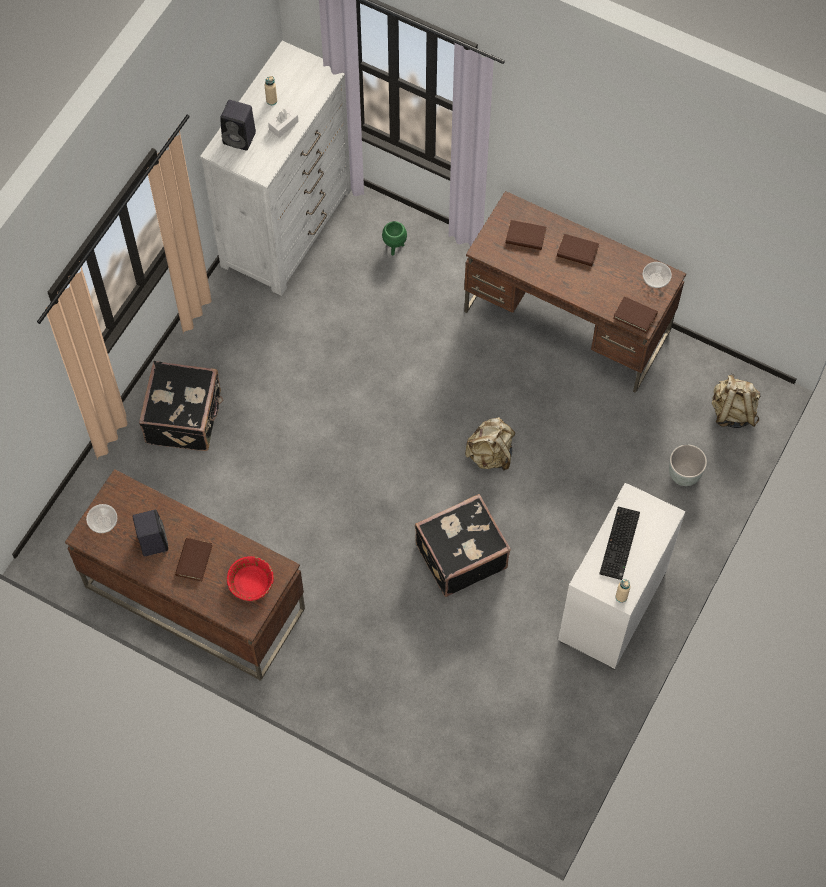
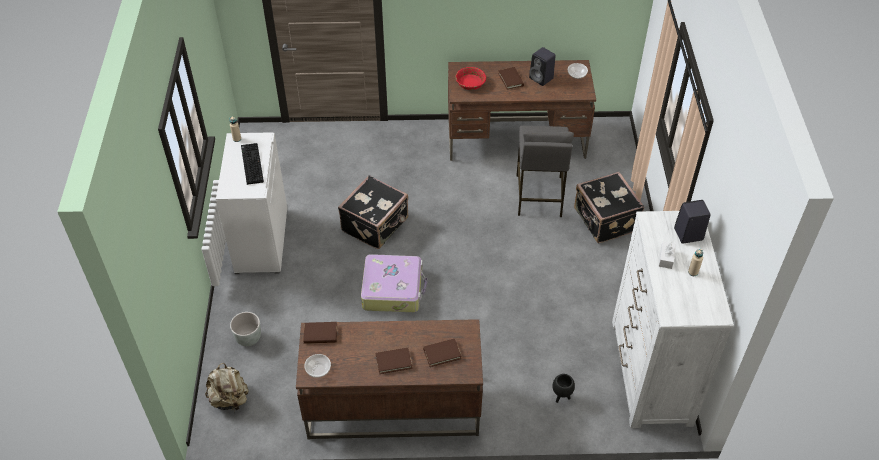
camera: 150 degrees right, 15 degrees down
(234, 493) = (539, 196): none -> grey stool
(394, 247) = (561, 397): green planter -> black planter
(490, 454) = (393, 289): beige backpack -> suitcase

